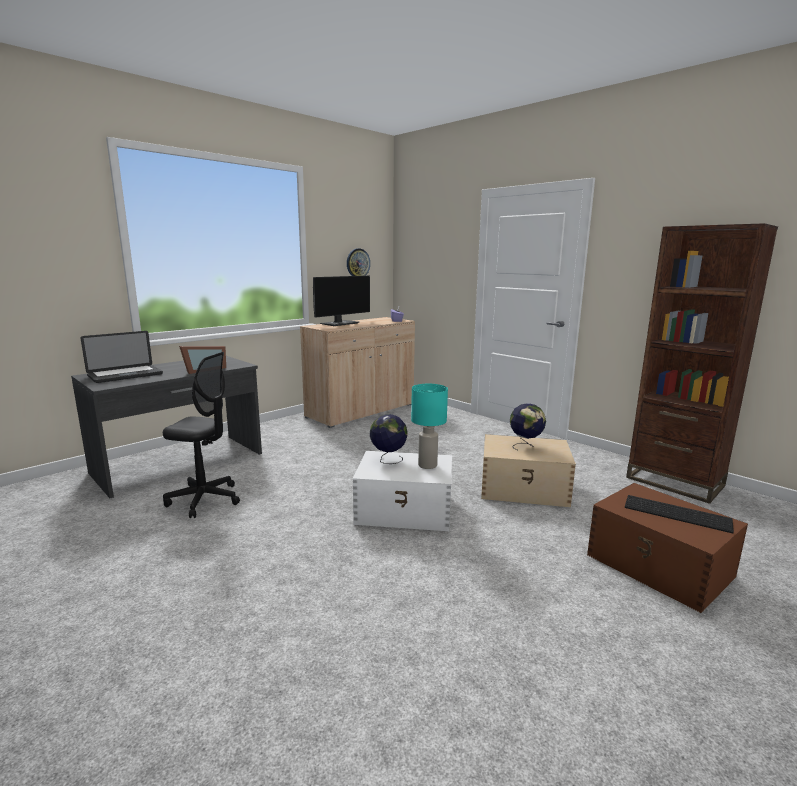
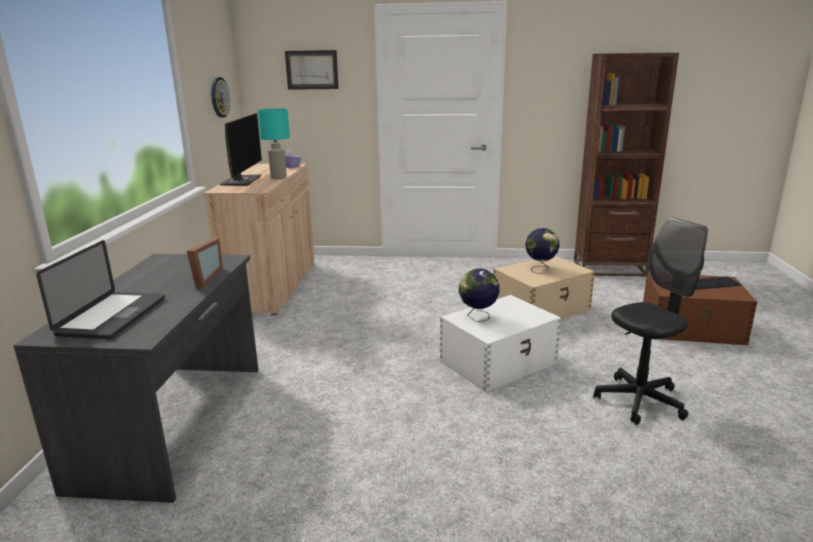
camera: 40 degrees left, 5 degrees up
(205, 500) = (303, 442): black office chair -> black office chair (639, 401)
(427, 465) = (514, 310): turquoise table lamp -> turquoise table lamp (278, 177)
(435, 246) = (312, 70): none -> picture

